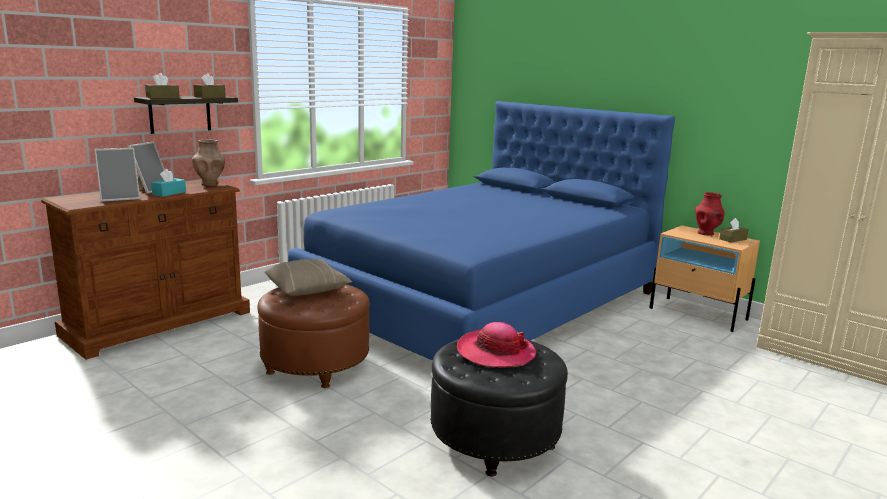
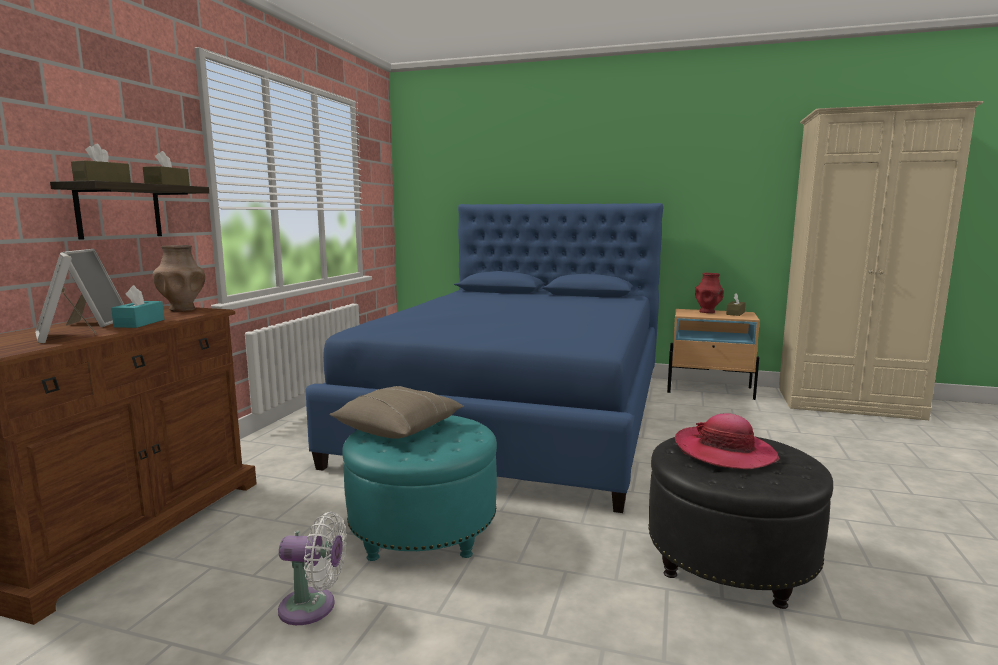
camera: 25 degrees left, 5 degrees down
(120, 198) = (64, 336): picture frame -> picture frame turned 105 degrees clockwise
(212, 389) = (313, 607): none -> white fan
(316, 365) = (423, 531): brown ottoman -> turquoise ottoman

